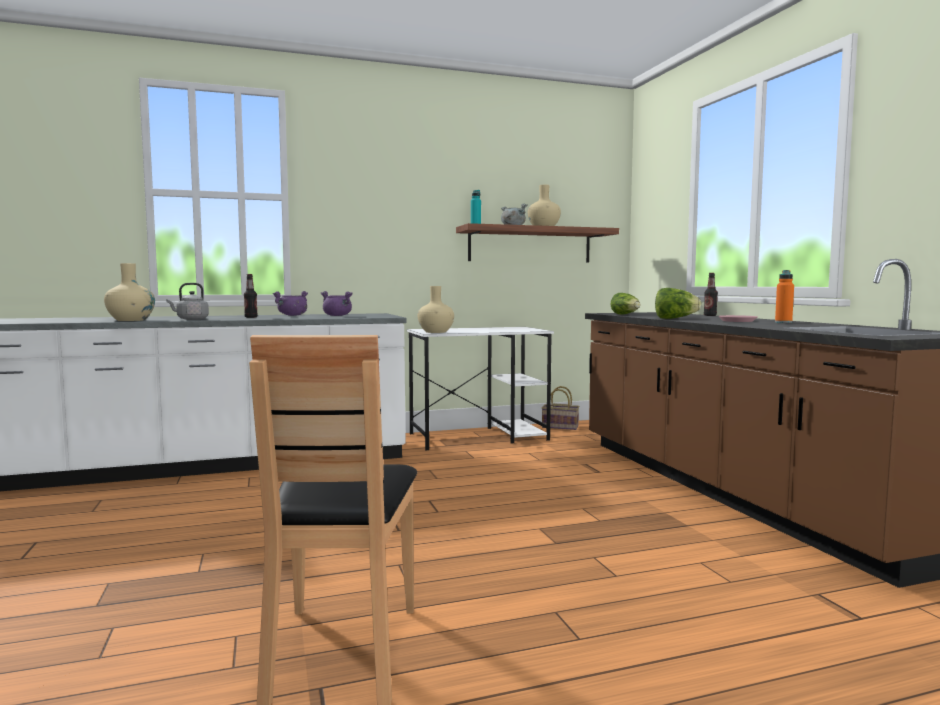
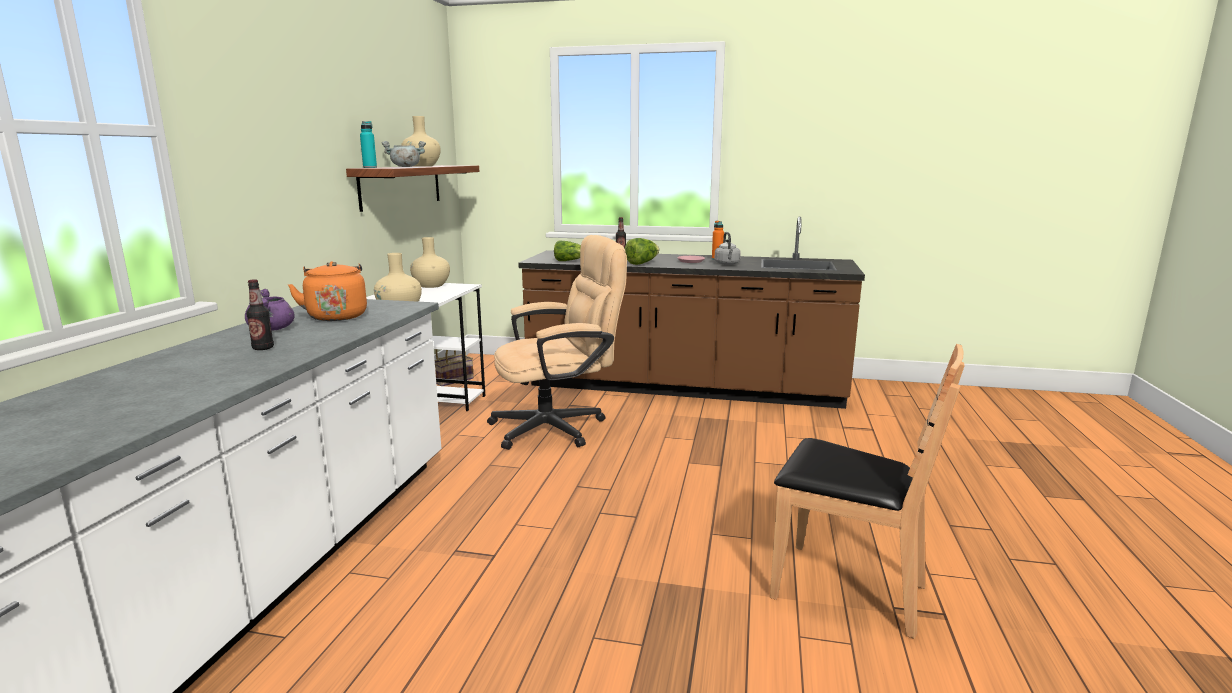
camera: 60 degrees left, 10 degrees up
(131, 320) = (146, 411): beige vase -> beige vase (431, 285)
(191, 319) = (231, 377): grey kettle -> grey kettle (727, 264)
(337, 315) = (337, 316): purple cooking pot -> orange kettle
(532, 471) = (559, 427): none -> beige office chair

